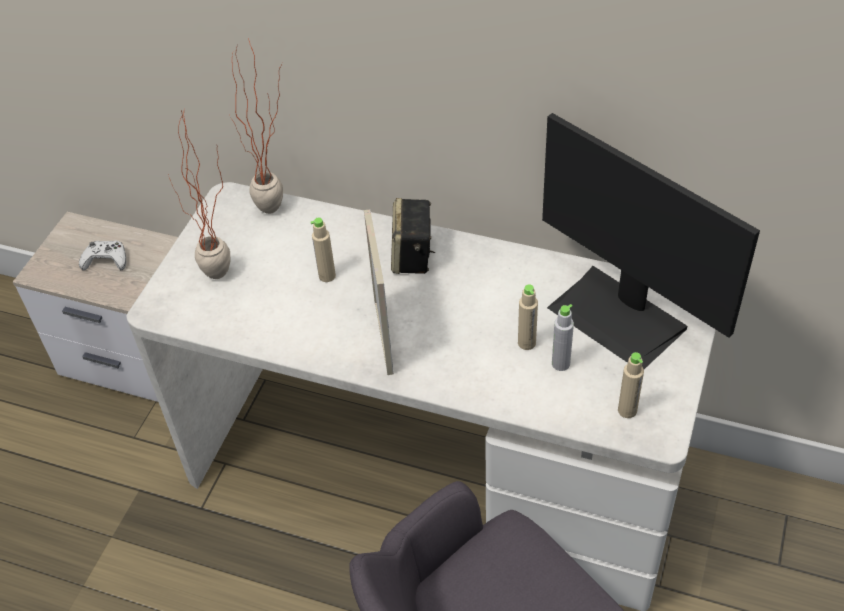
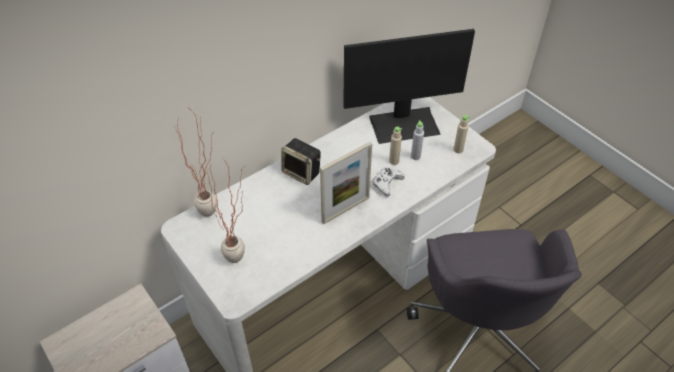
camera: 60 degrees left, 0 degrees up
(106, 260) = (108, 336): white game controller -> white game controller (387, 183)
(327, 276) = (282, 212): beige bottle -> none
(384, 337) = (345, 209): picture frame -> picture frame turned 120 degrees clockwise

